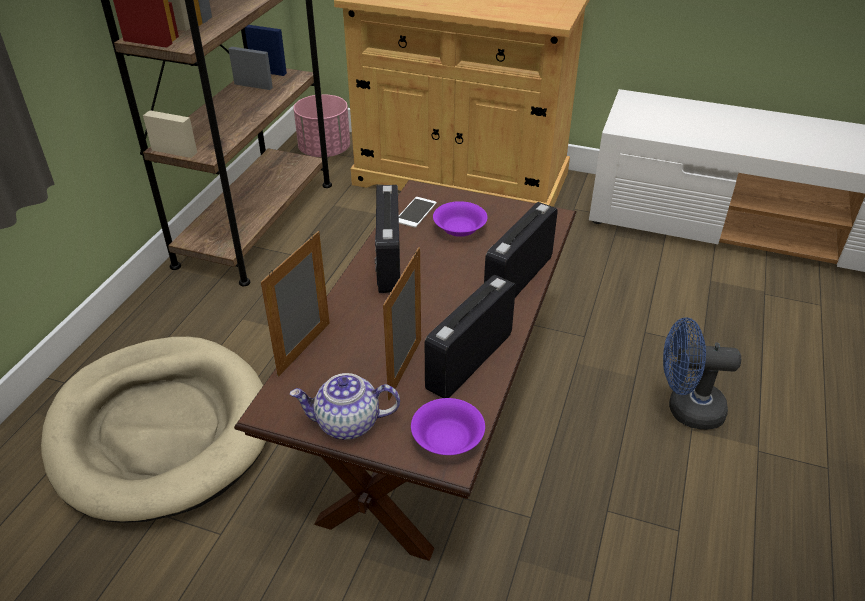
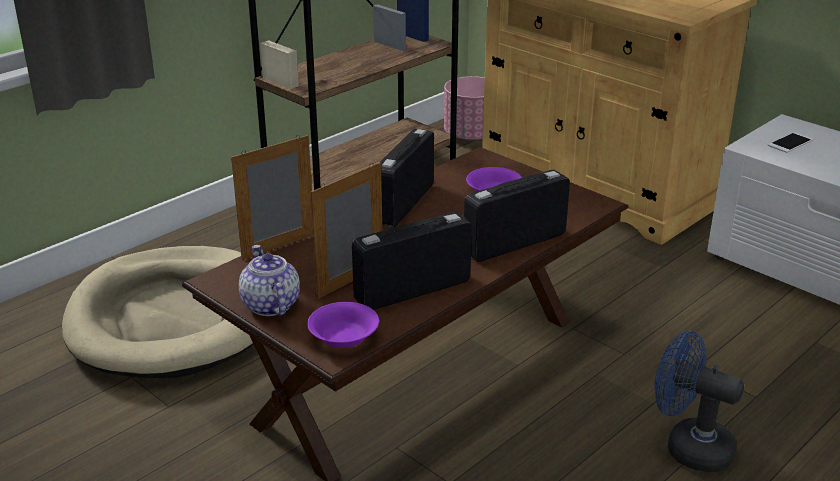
camera: 25 degrees right, 10 degrees down
(347, 424) = (269, 305): teapot -> teapot turned 45 degrees clockwise
(416, 212) = (463, 172): phone -> phone (790, 143)

